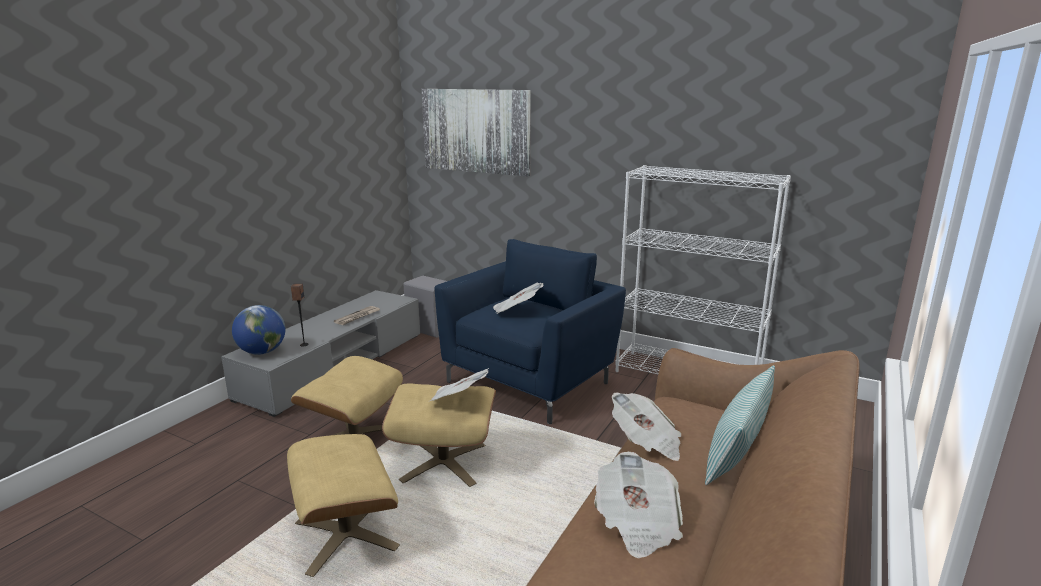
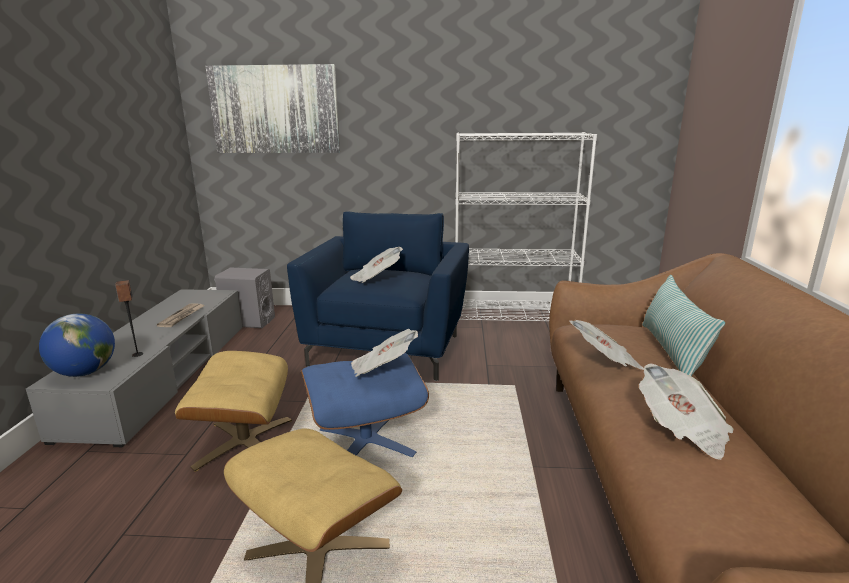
camera: 25 degrees left, 0 degrees up
(444, 462) = (366, 441): beige ottoman -> blue ottoman

